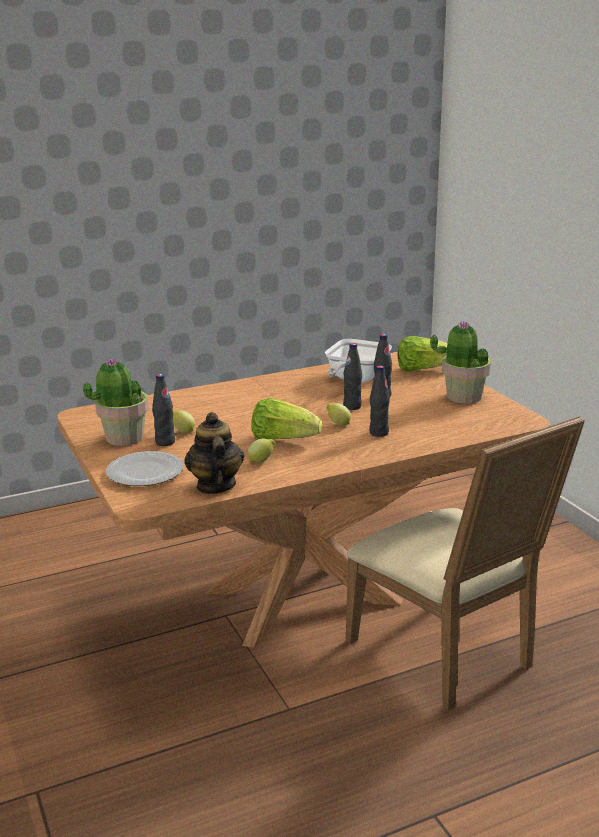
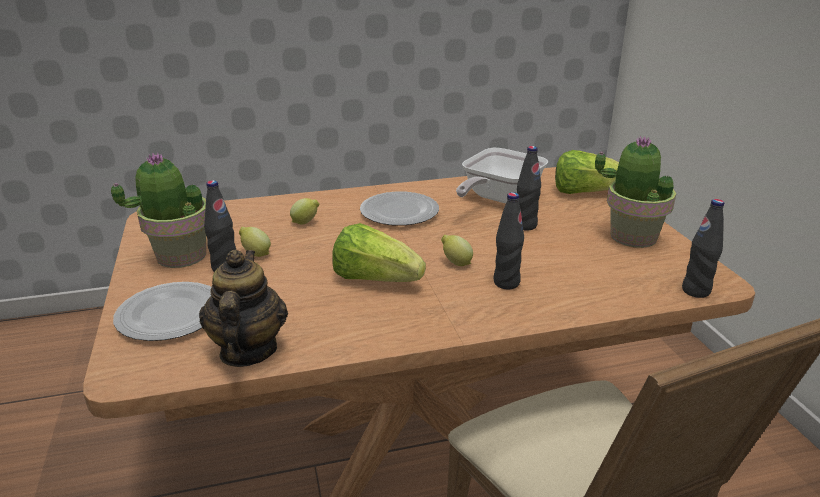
camera: 10 degrees right, 5 degrees up
(262, 461) = (331, 314): lemon -> lemon (305, 223)
(281, 394) = (400, 212): none -> plate
(352, 406) = (483, 237): black bottle -> black bottle (696, 291)

